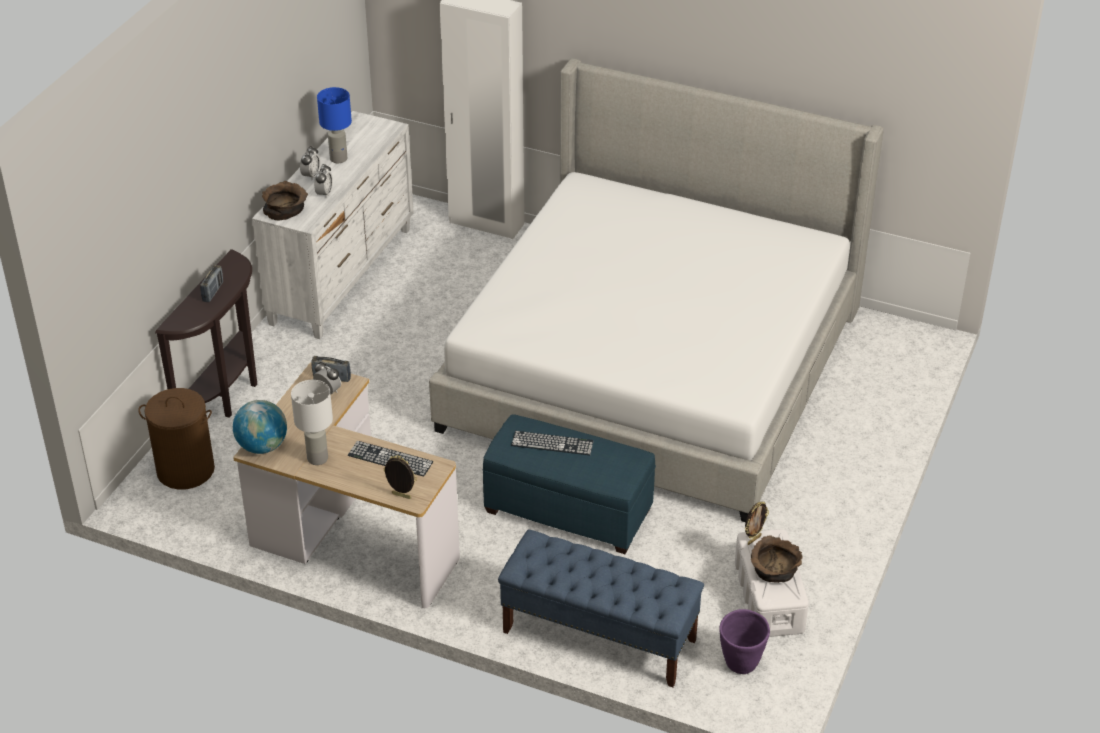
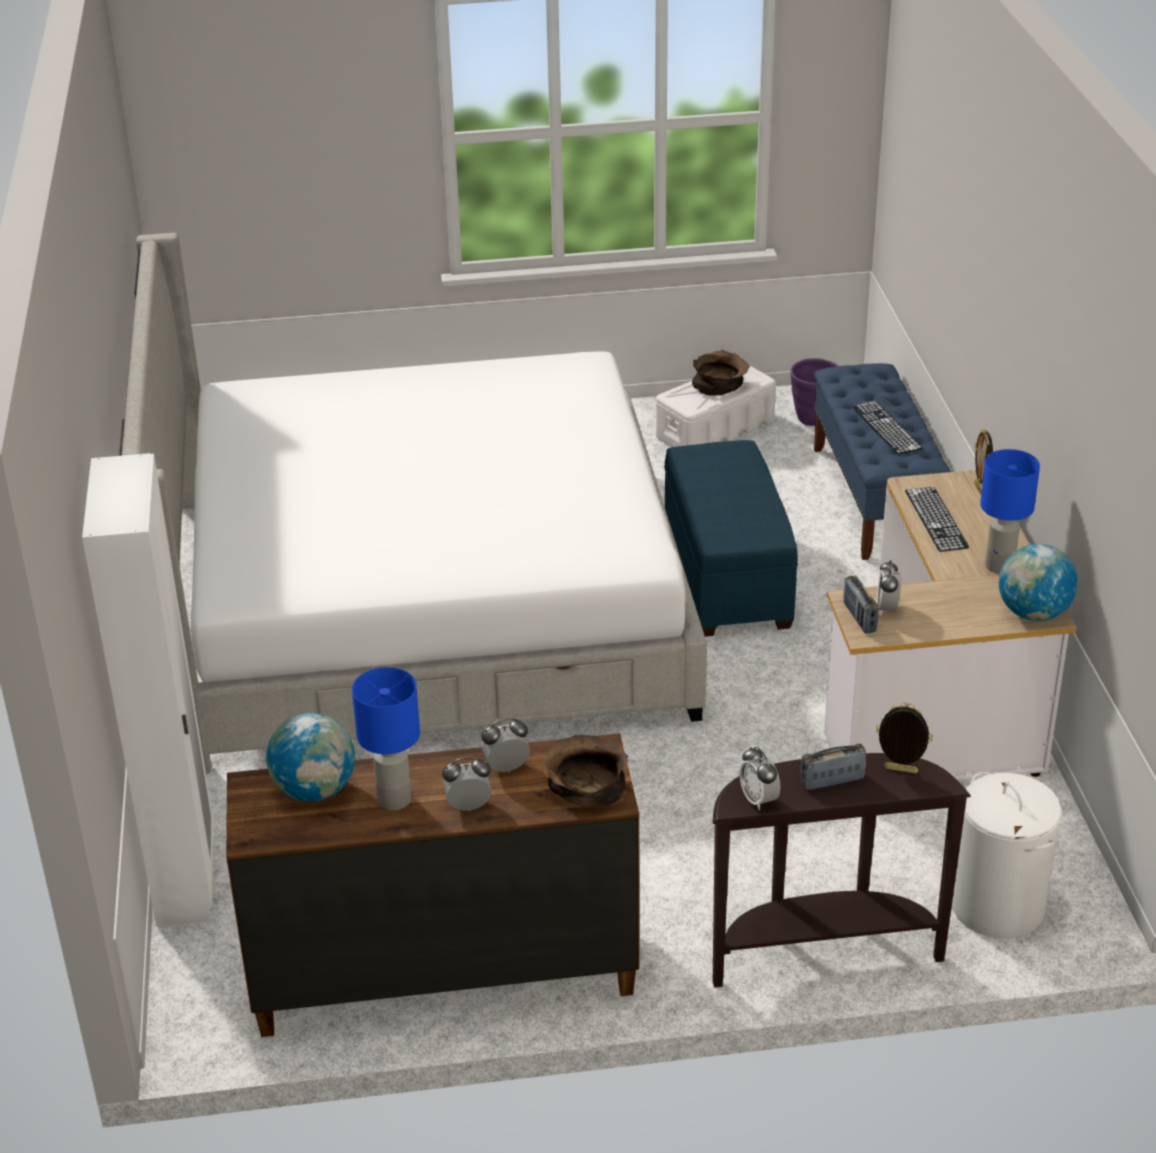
camera: 120 degrees left, 5 degrees down
(185, 470) = (998, 907): brown laundry basket -> white laundry basket
(228, 265) = (759, 799): none -> alarm clock
(317, 458) = (999, 566): white table lamp -> blue table lamp
(343, 275) = (442, 974): white dresser -> brown dresser
(369, 141) = (315, 790): none -> globe
(552, 443) = (726, 506): keyboard -> keyboard (886, 428)
(753, 539) = (691, 405): picture frame -> picture frame (900, 771)

